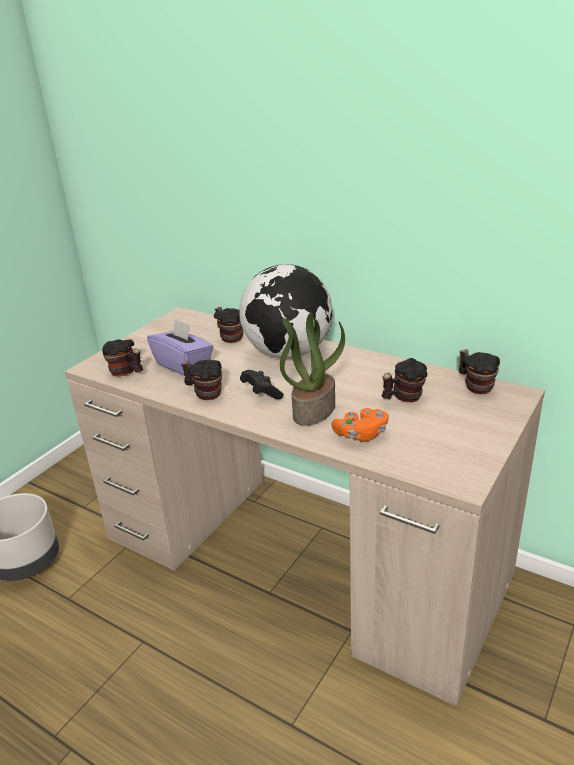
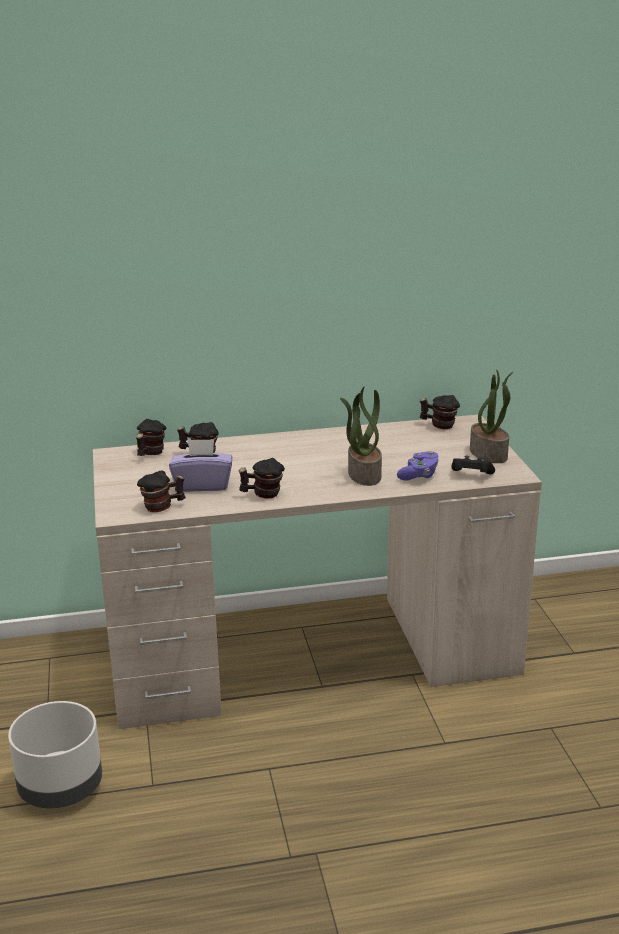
camera: 45 degrees left, 5 degrees down
(261, 393) = (305, 479): black game controller -> black game controller (471, 475)
(288, 353) = (274, 449): globe -> none
(361, 434) = (419, 475): orange game controller -> purple game controller
(403, 398) = (407, 447): mug -> mug (150, 454)
(475, 442) = (489, 454): none -> potted plant

